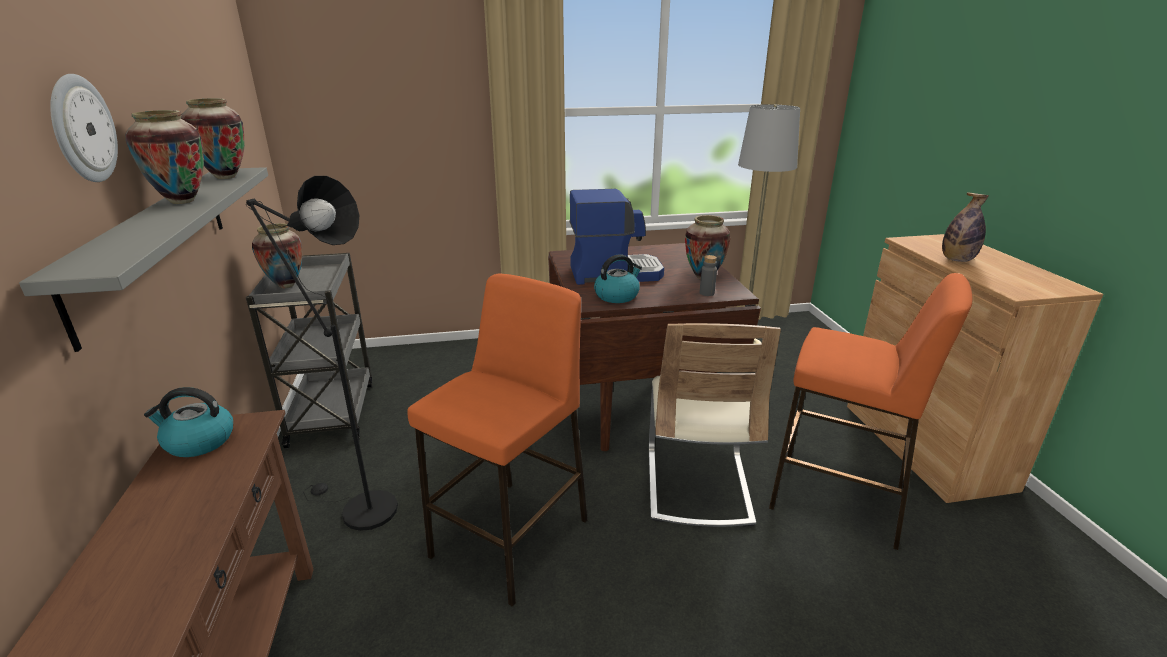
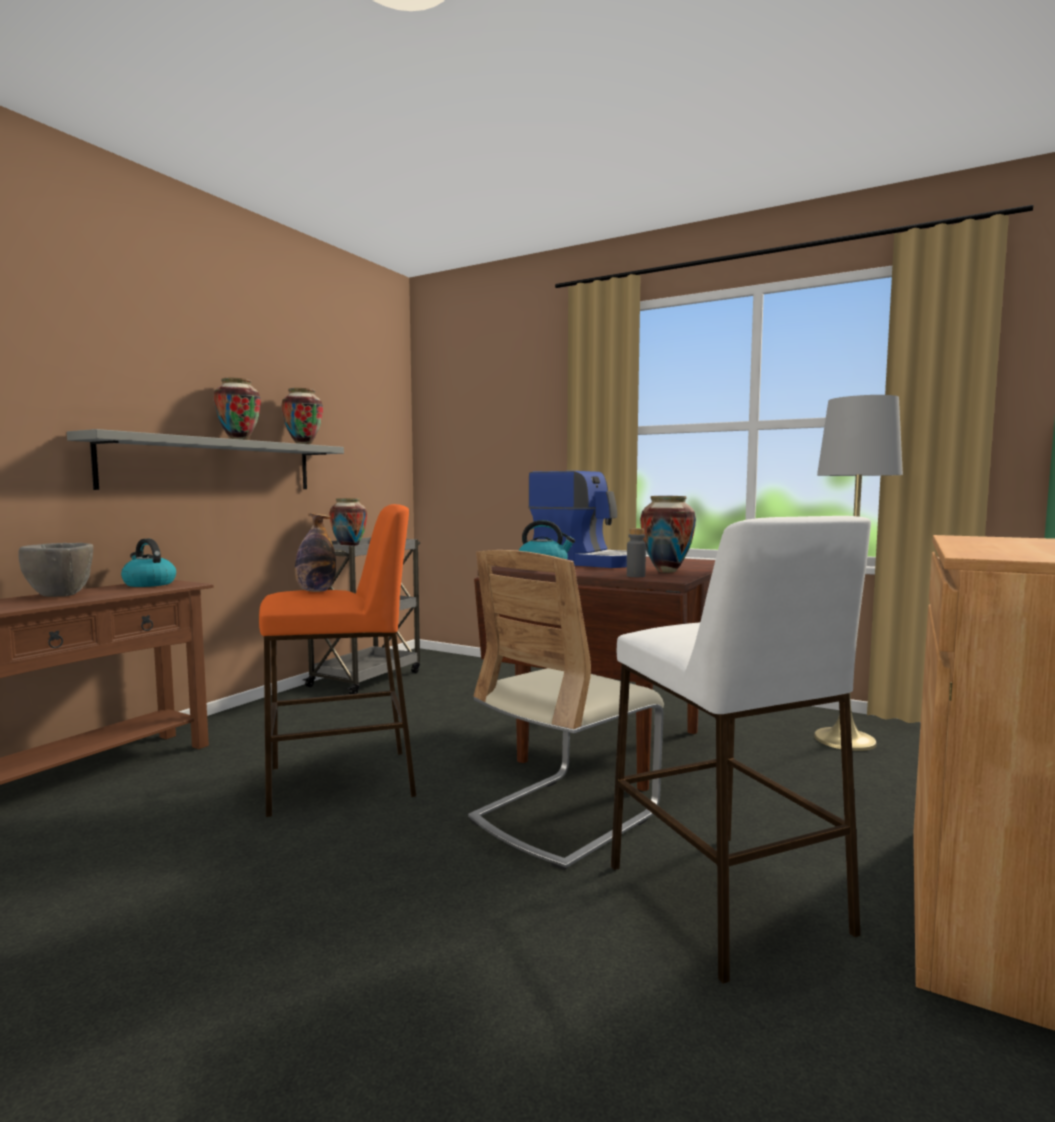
camera: 40 degrees right, 20 degrees down
(82, 129) = (173, 376): wall clock -> none
(157, 520) = (60, 596): none -> grey bowl
(360, 509) = (287, 728): black floor lamp -> none
(838, 497) = (726, 899): orange stool -> white stool
(957, 260) = (985, 543): bottle -> bottle (315, 591)

